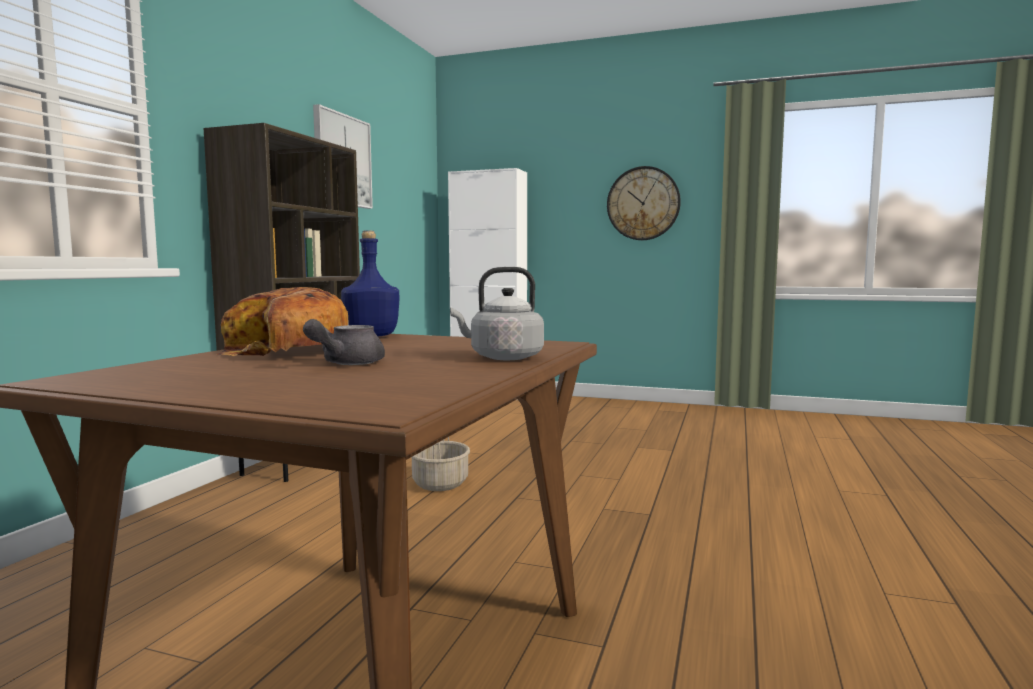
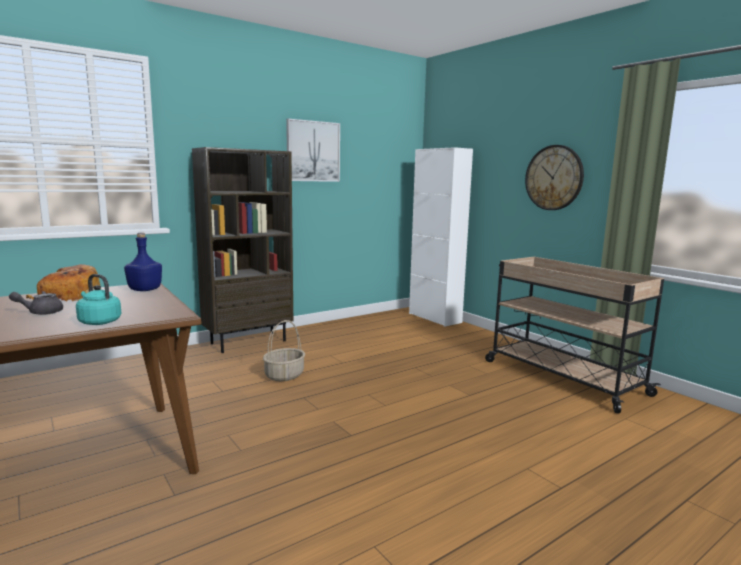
camera: 35 degrees right, 5 degrees up
(502, 358) = (98, 322): grey kettle -> turquoise kettle
(709, 419) = (561, 377): none -> beige cart

